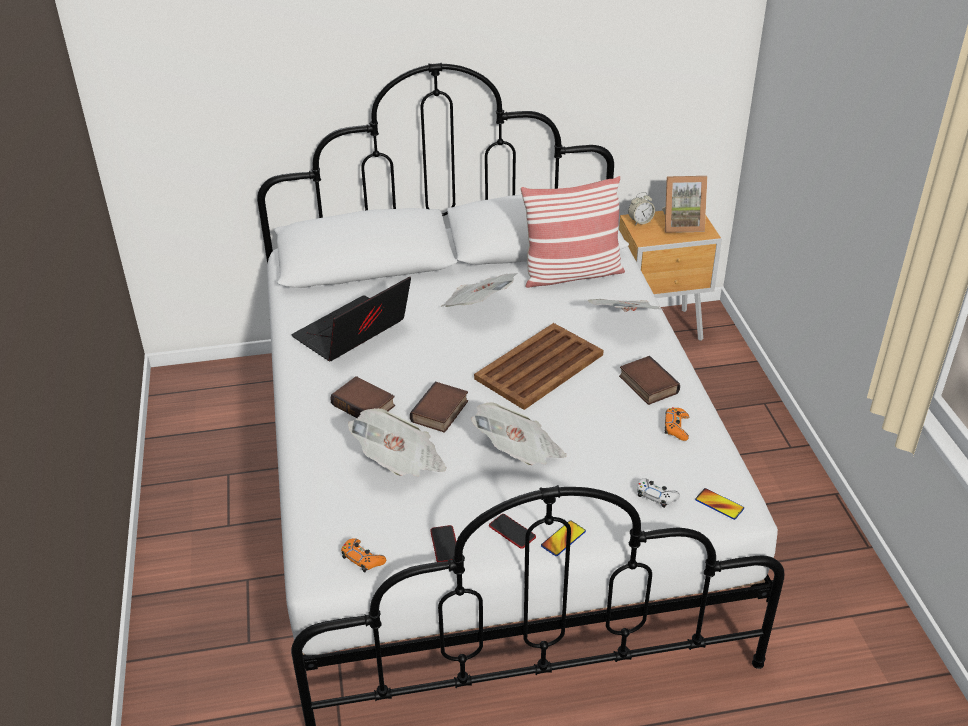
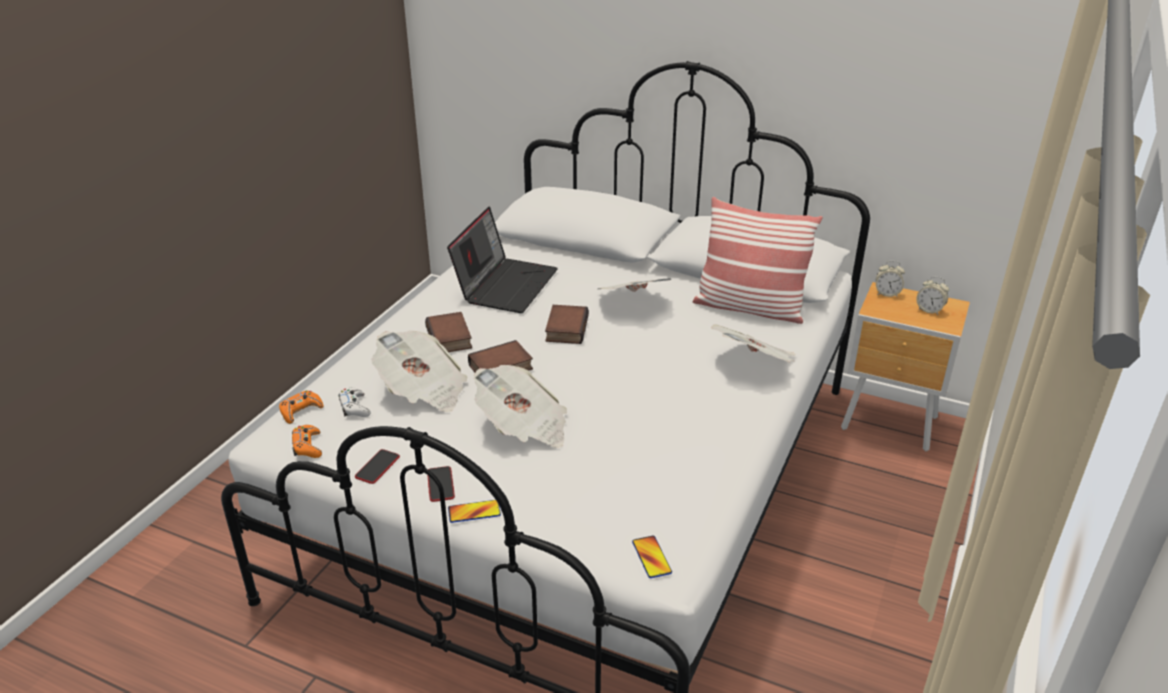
camera: 35 degrees right, 5 degrees down
(352, 334) = (505, 284): laptop -> laptop turned 120 degrees clockwise
(540, 366) = (628, 368): brown tray -> none
(646, 384) = (708, 423): book -> book (565, 328)
(656, 496) = (600, 519): white game controller -> white game controller (354, 407)
(676, 427) = (692, 472): orange game controller -> orange game controller (300, 411)
(681, 224) = (929, 310): picture frame -> alarm clock

